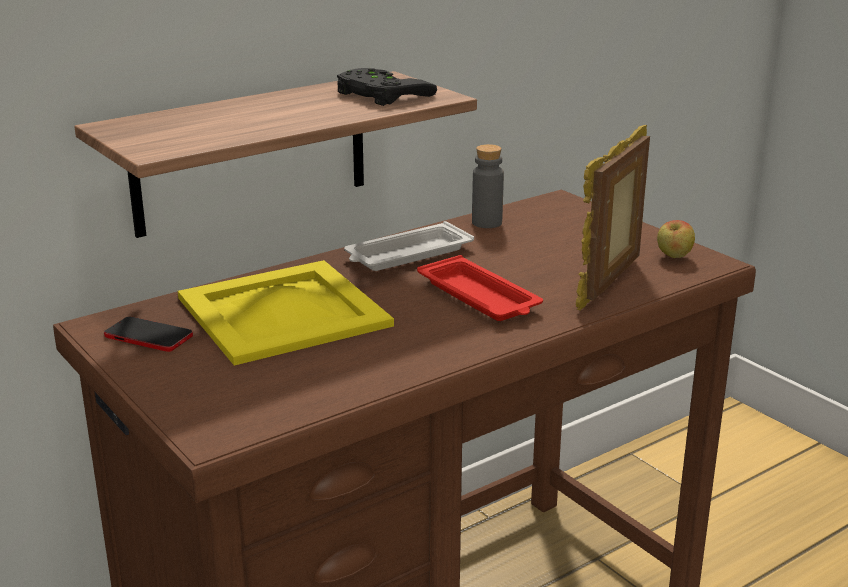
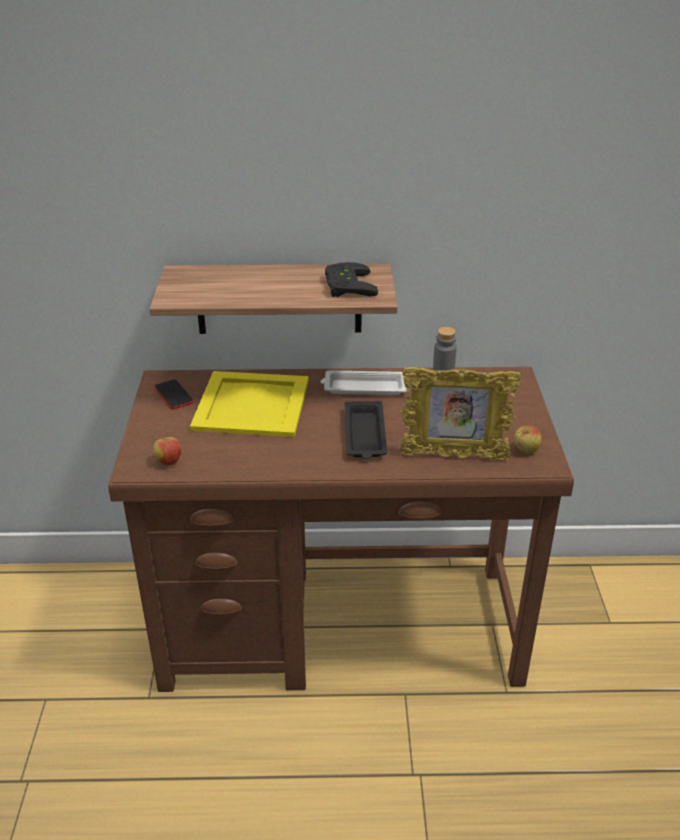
camera: 35 degrees right, 10 degrees up
(254, 409) = (169, 462): none -> apple
(480, 297) = (365, 435): red tray -> black tray
(610, 285) = (453, 456): picture frame -> picture frame turned 150 degrees counterclockwise

